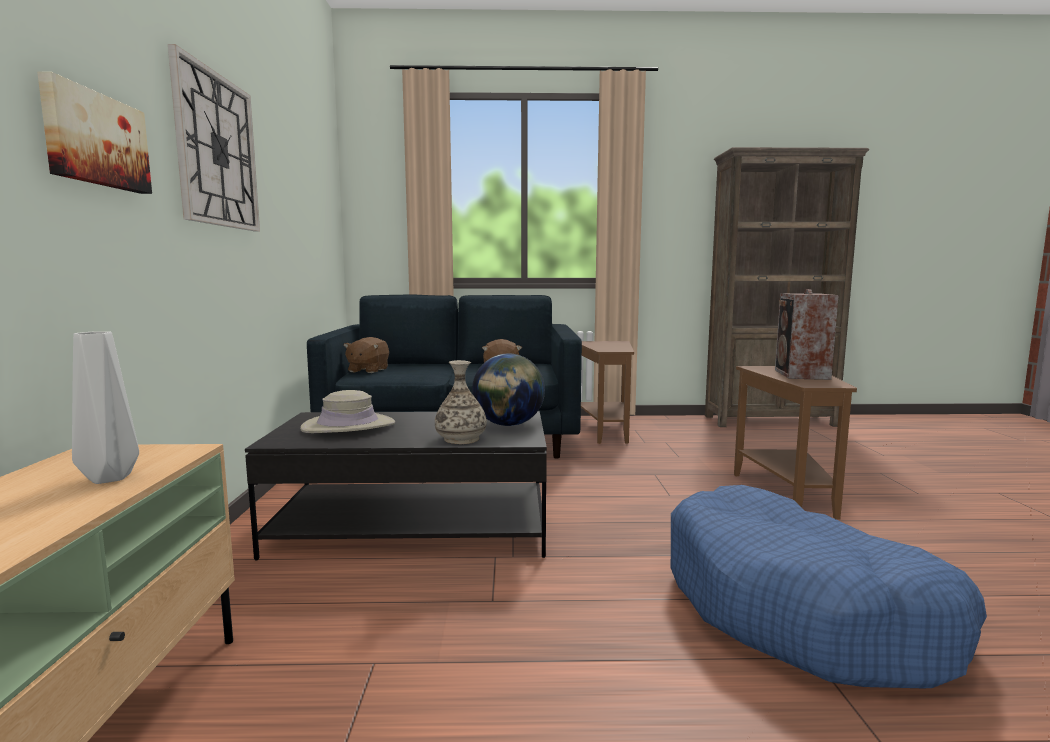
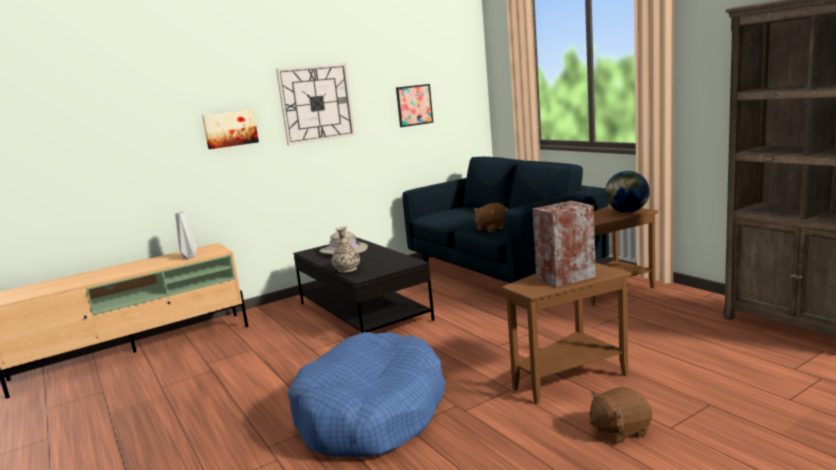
camera: 60 degrees right, 5 degrees up
(300, 206) = (414, 105): none -> picture
(367, 370) = (446, 212): brown plush toy -> brown plush toy (619, 430)
(508, 425) = (386, 267): globe -> globe (627, 212)

